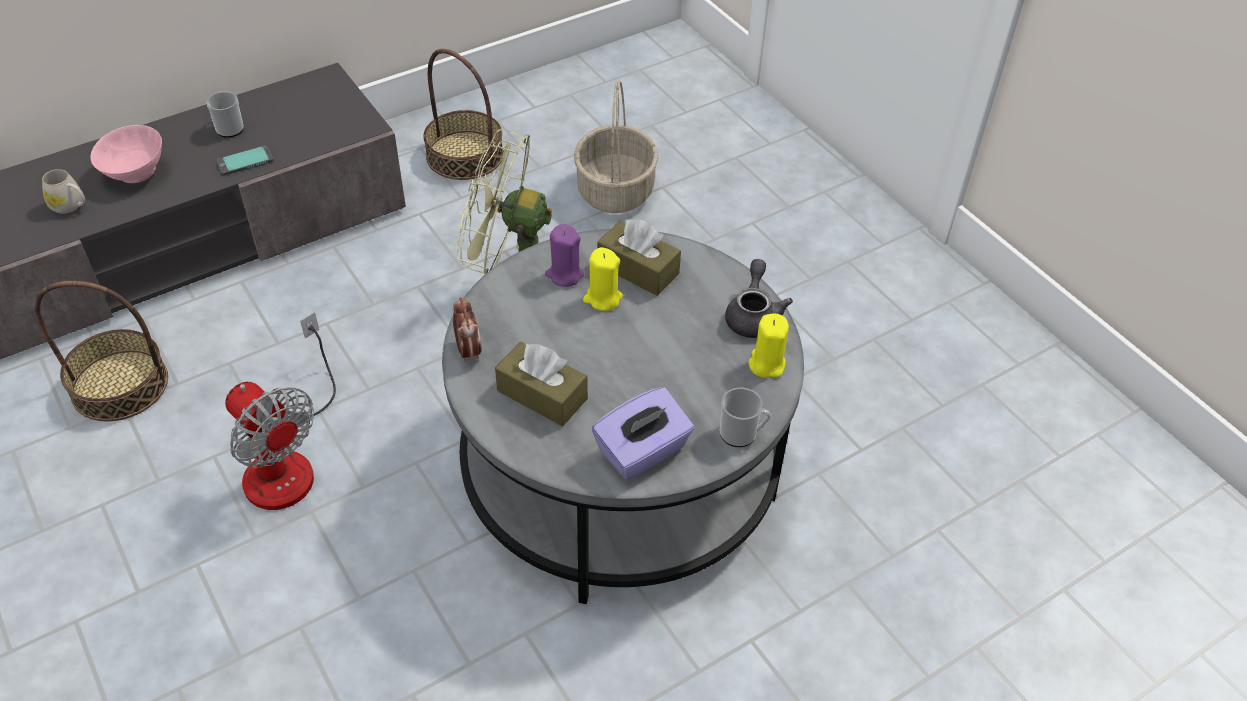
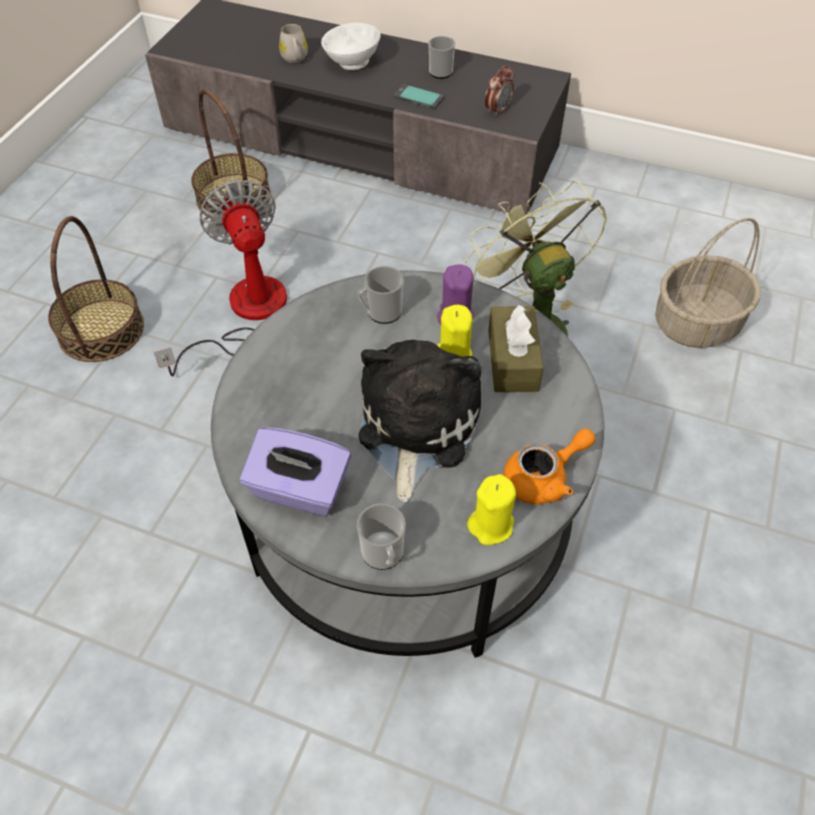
camera: 55 degrees right, 5 degrees up
(134, 173) = (351, 63): pink bowl -> white bowl
(287, 459) = (244, 313): fan -> fan turned 150 degrees clockwise
(464, 155) = (619, 213): basket -> basket (101, 330)
(468, 351) = (312, 310): alarm clock -> alarm clock (497, 110)
(515, 312) = (380, 313): none -> mug
(542, 395) = (306, 383): brown tissue box -> none
(647, 356) = (415, 428): none -> plush toy
(753, 315) = (544, 478): grey teapot -> orange teapot

